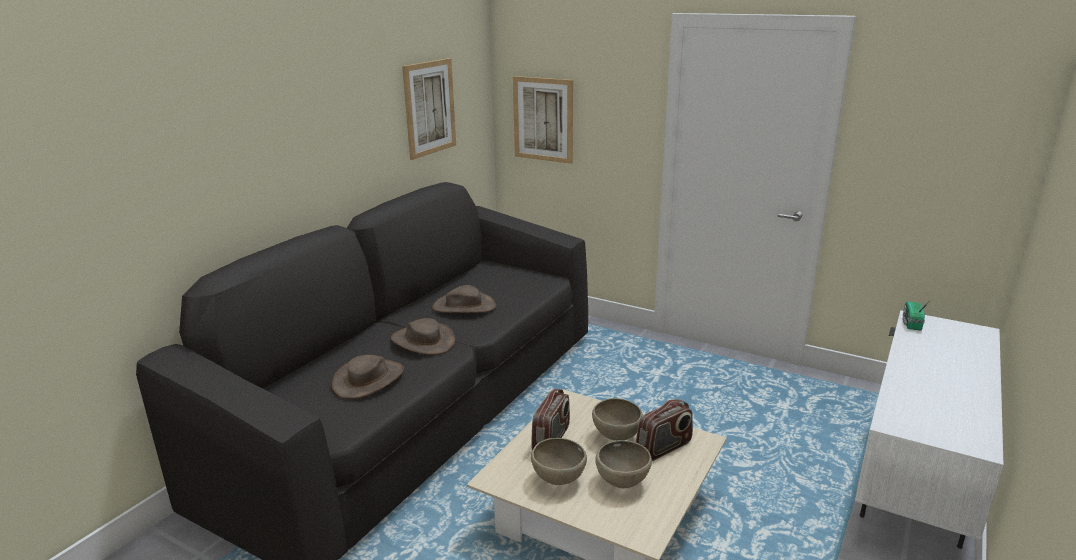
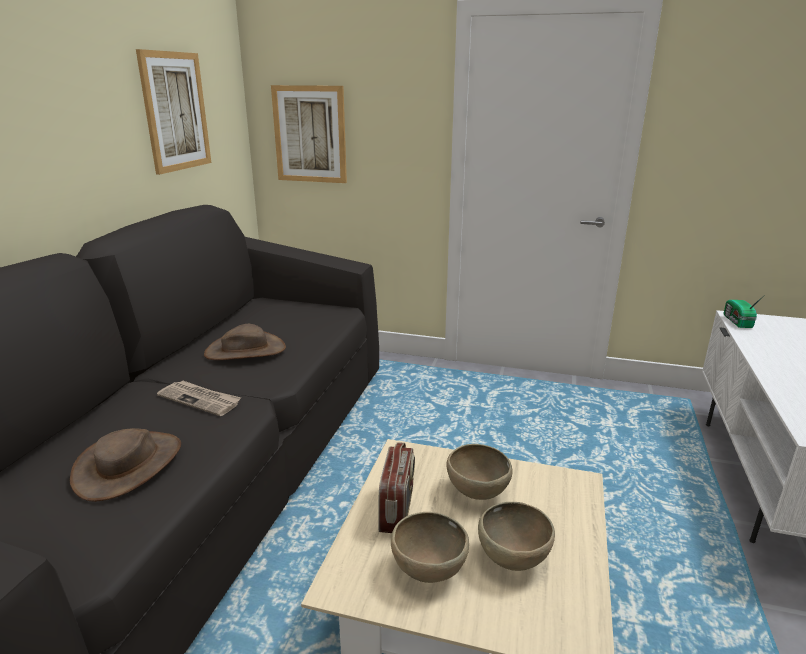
camera: 15 degrees left, 0 degrees up
(423, 341) = (200, 399): brown hat -> newspaper
(664, 448) = (539, 499): radio -> none

